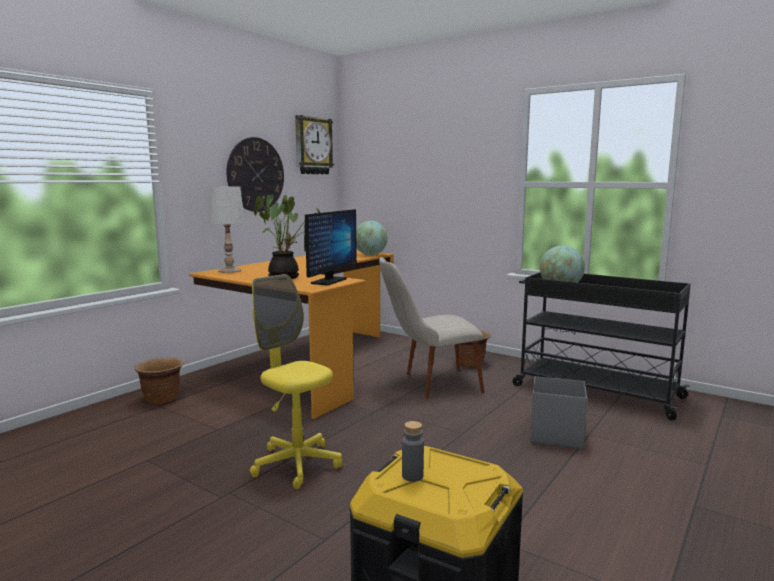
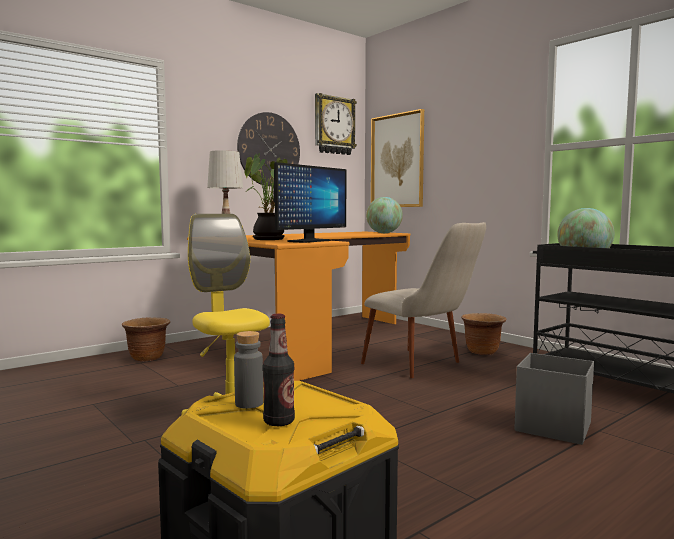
camera: 15 degrees right, 5 degrees down
(375, 182) = (397, 161): none -> picture
(429, 384) = (423, 366): beige chair -> beige chair turned 135 degrees counterclockwise
(451, 491) = (279, 422): none -> bottle

